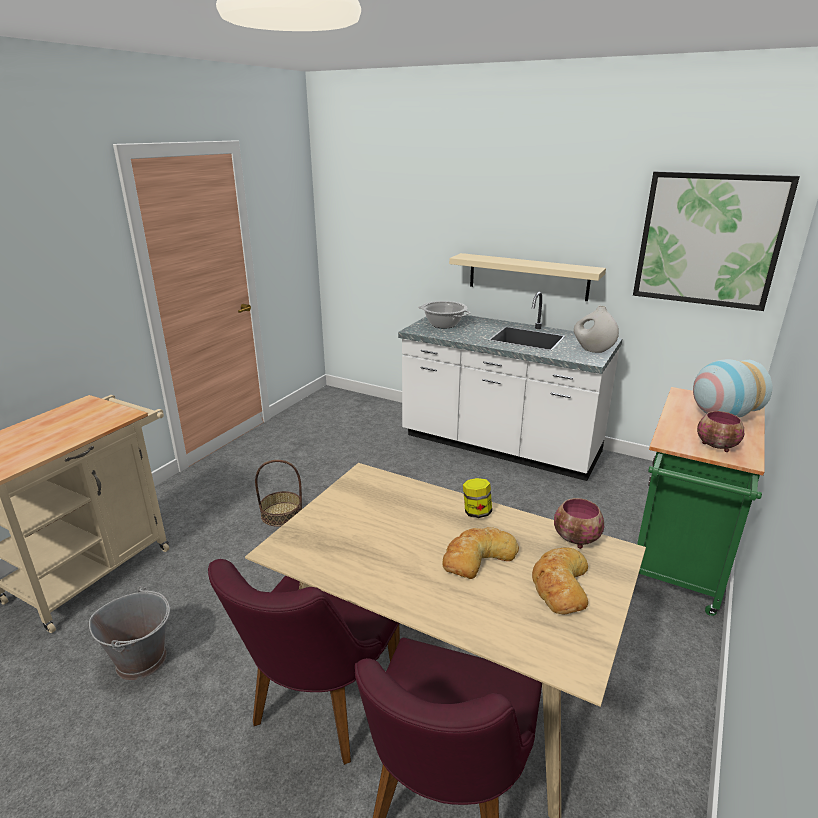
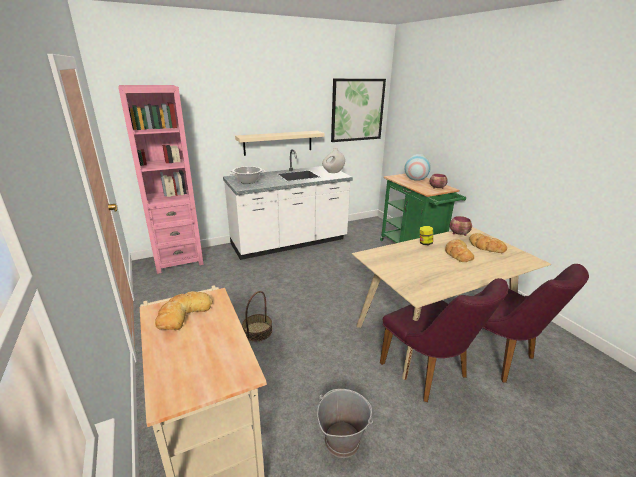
camera: 55 degrees left, 0 degrees up
(85, 414) = (183, 314): none -> bread
(357, 404) = (178, 260): none -> pink bookcase

